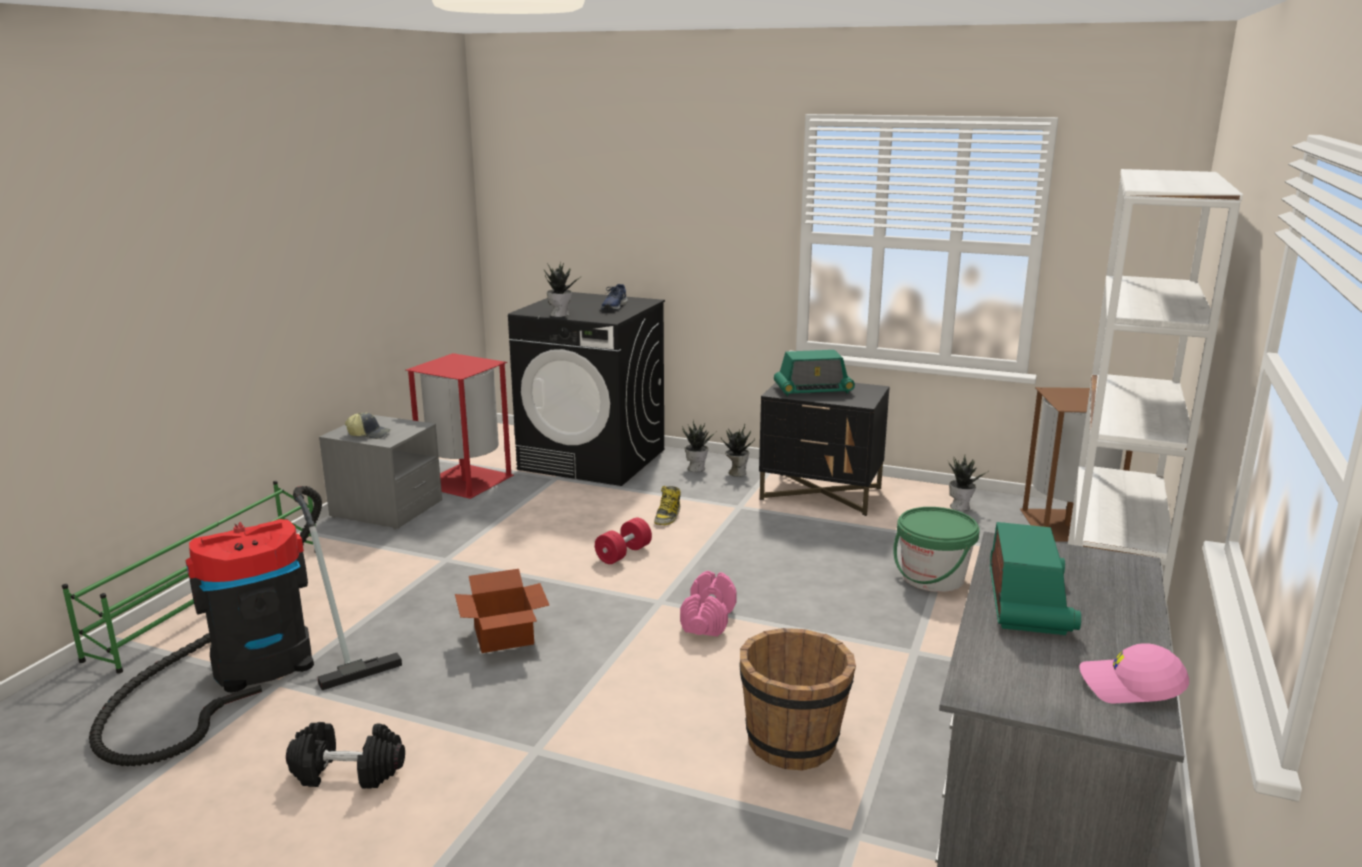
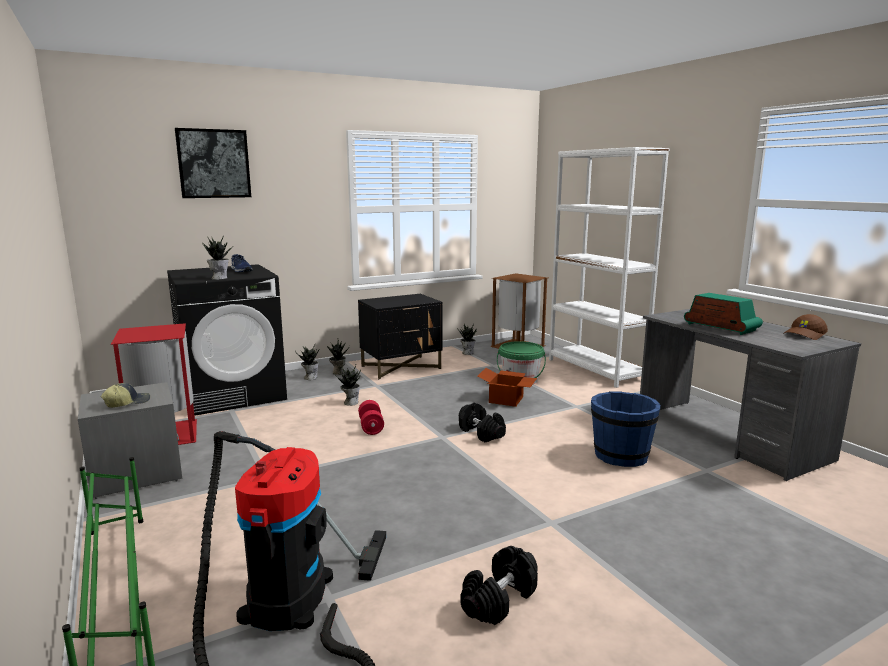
camera: 50 degrees left, 5 degrees down
(503, 637) = (406, 491): cardboard box -> cardboard box (507, 400)
(624, 162) = (214, 164): none -> picture
(667, 516) = (350, 402): boot -> potted plant
(708, 620) = (481, 433): pink dumbbell -> black dumbbell
(793, 742) = (620, 456): brown bucket -> blue bucket
(813, 390) = (393, 301): radio -> none
(1130, 687) = (805, 335): pink cap -> brown cap

